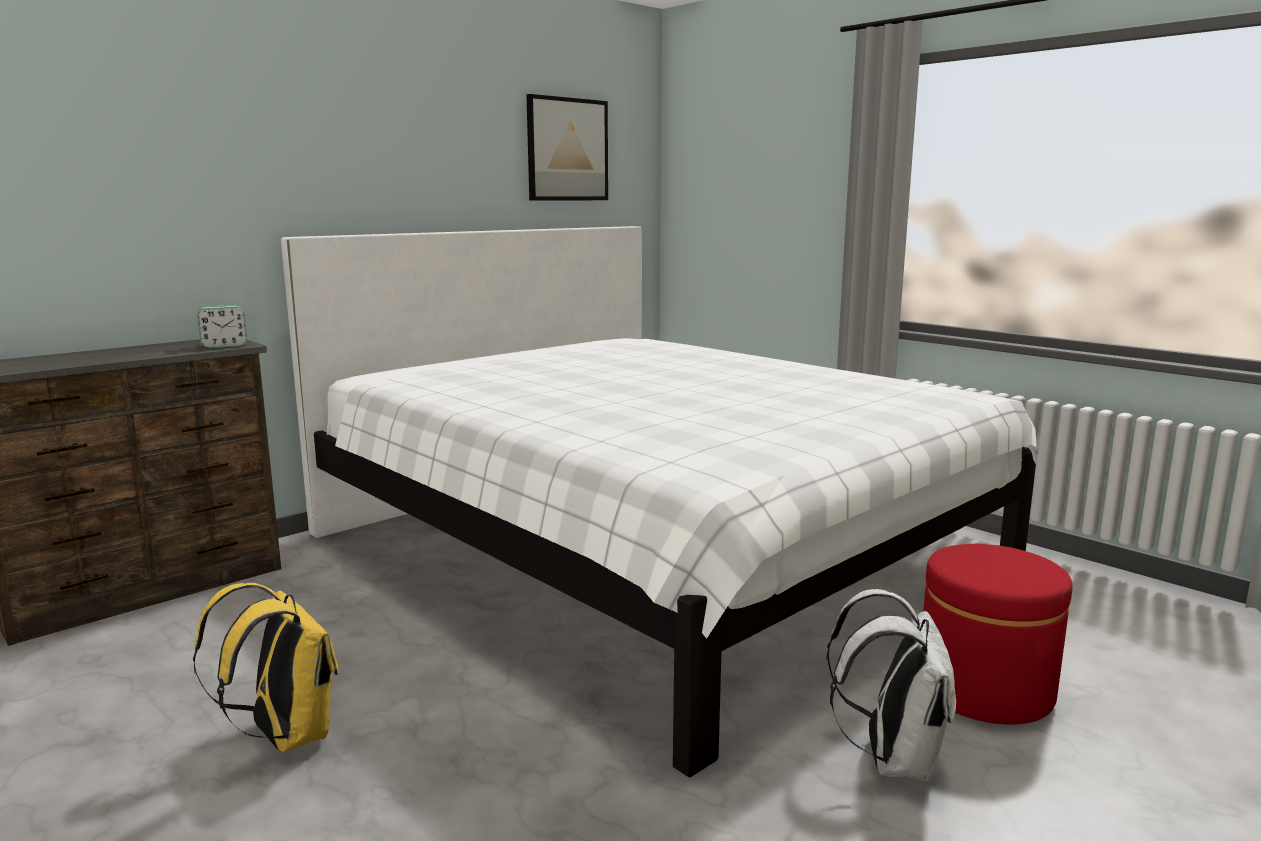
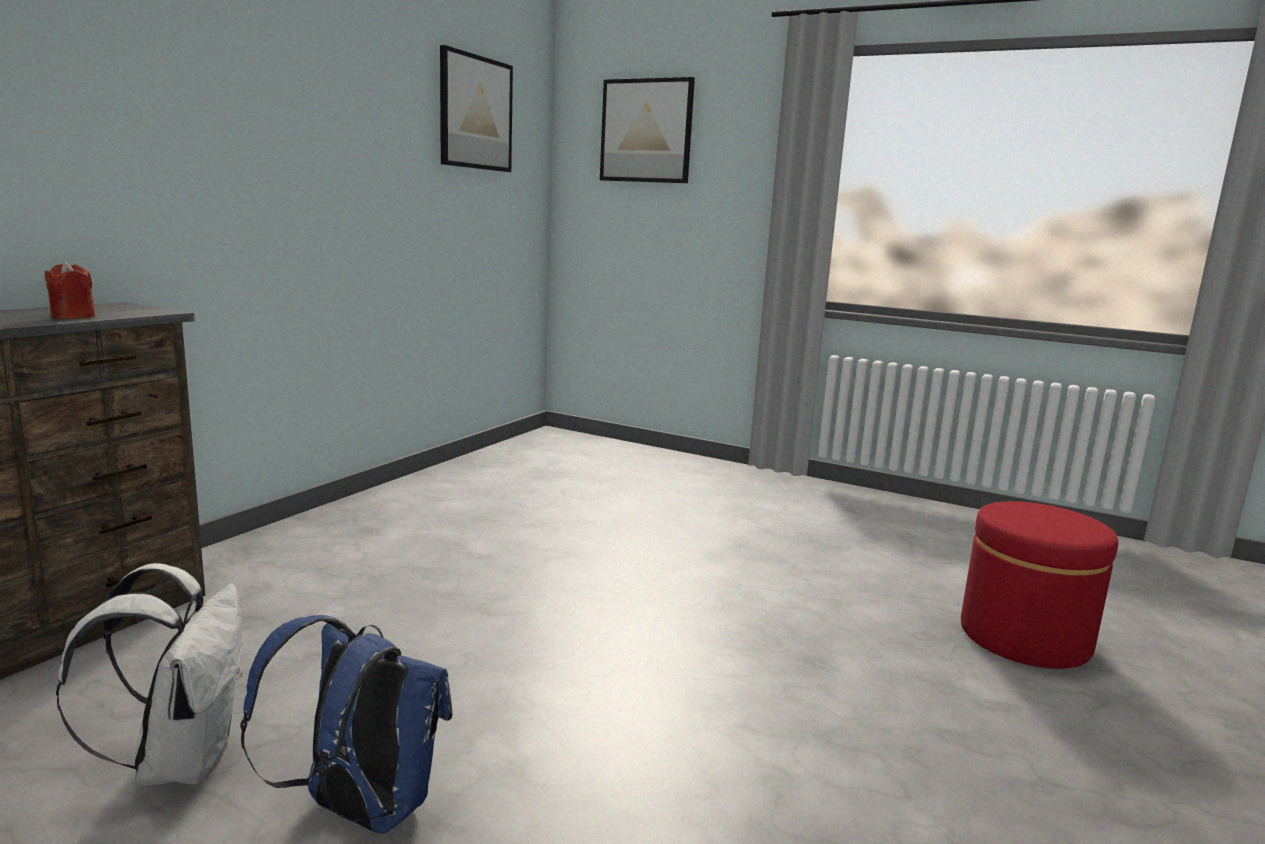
camera: 20 degrees left, 0 degrees up
(176, 351) = (73, 317): none -> red candle
(224, 345) = (134, 311): alarm clock -> none
(285, 736) = (360, 810): yellow backpack -> blue backpack
(651, 551) = (626, 536): white bed -> none
(738, 151) = (646, 131): none -> picture
(893, 759) = (1012, 717): white backpack -> white backpack (181, 760)

